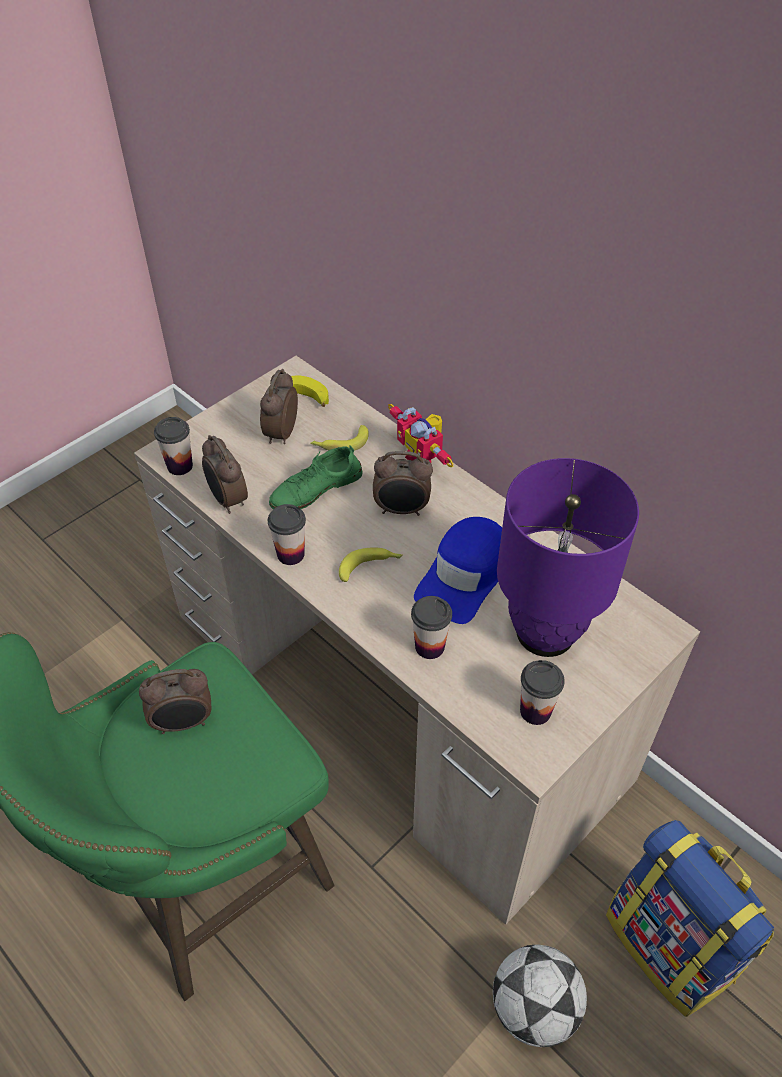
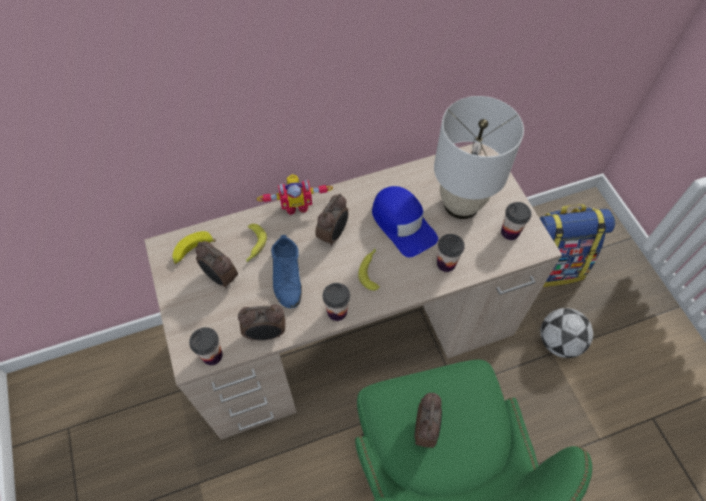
camera: 65 degrees left, 10 degrees up
(316, 489) = (287, 276): green shoe -> blue shoe
(545, 633) = (461, 204): purple table lamp -> white table lamp

